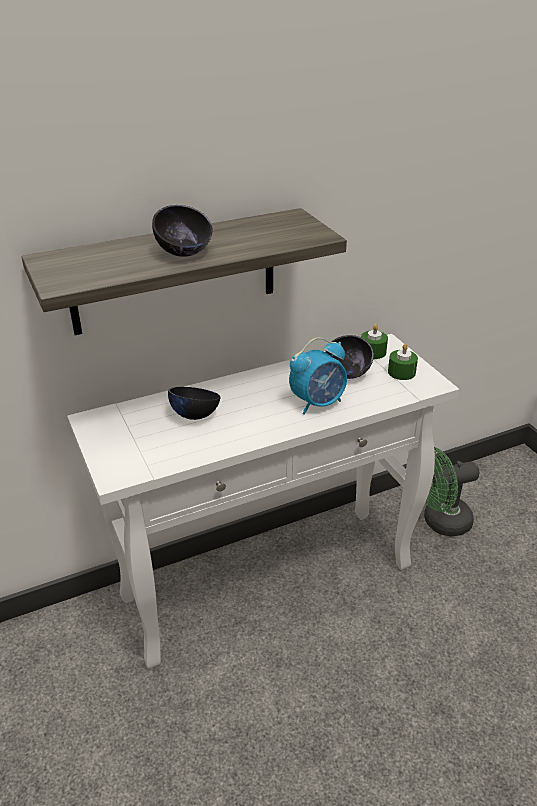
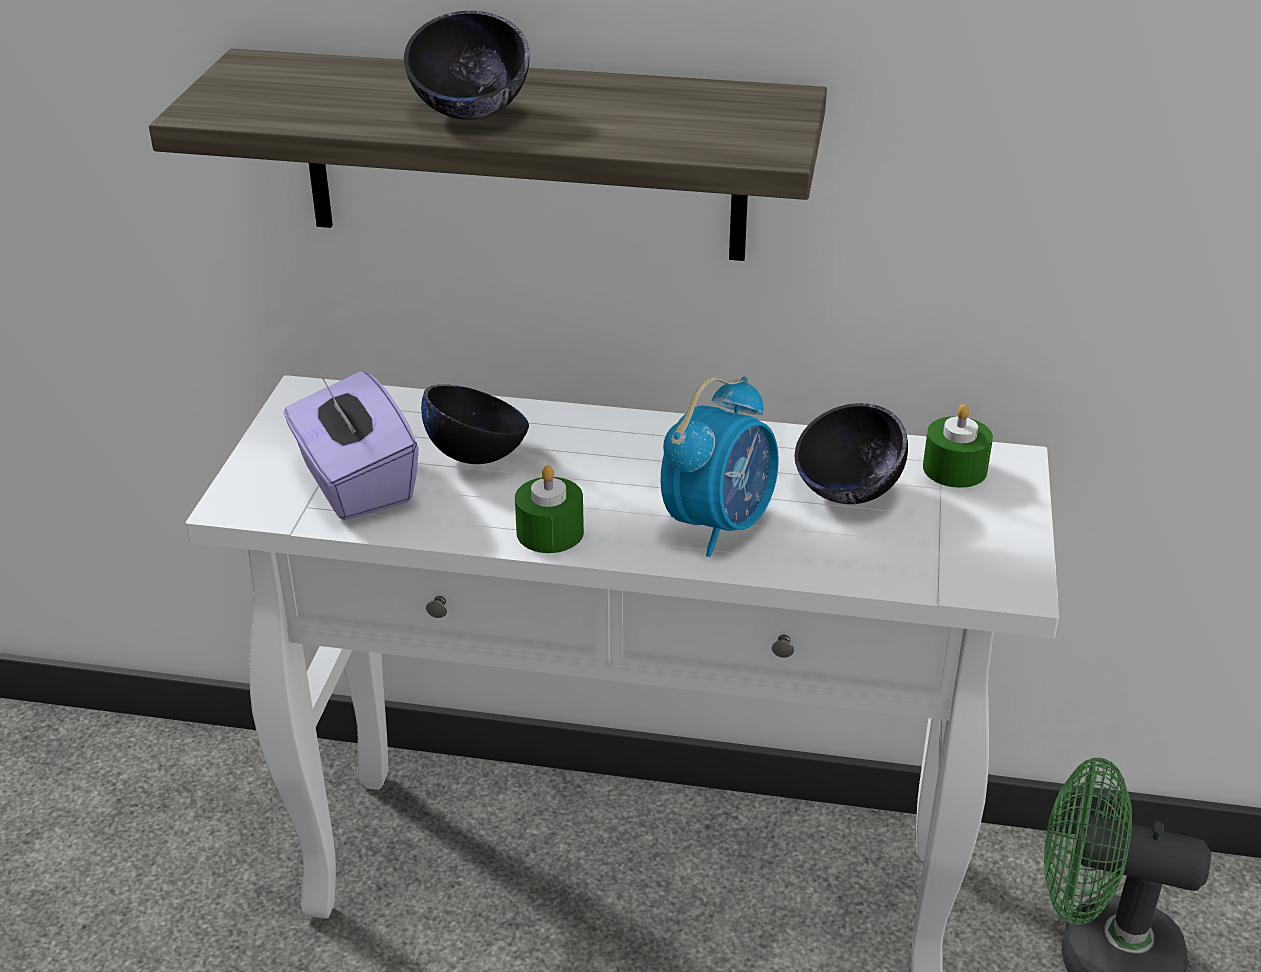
camera: 35 degrees right, 0 degrees up
(157, 446) = (355, 483): none -> purple tissue box
(318, 403) = (720, 523): alarm clock -> alarm clock turned 60 degrees counterclockwise
(401, 372) = (967, 532): green candle -> green candle (550, 532)

